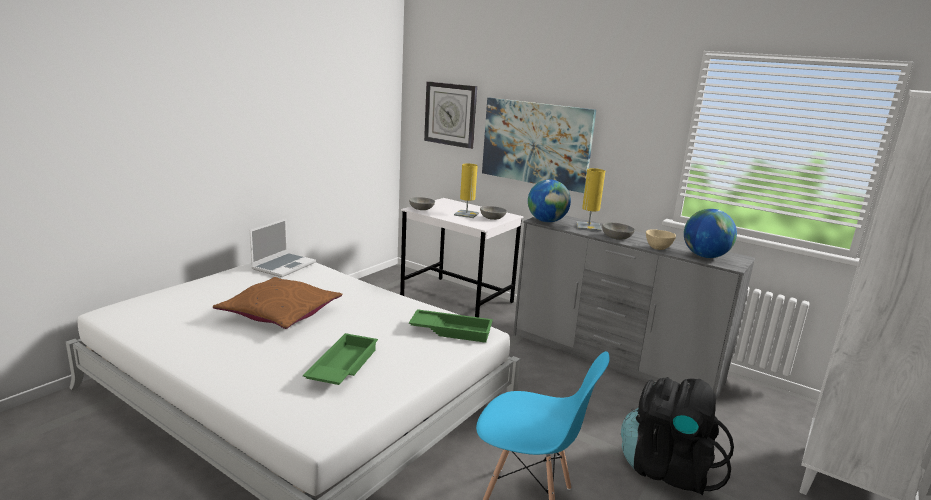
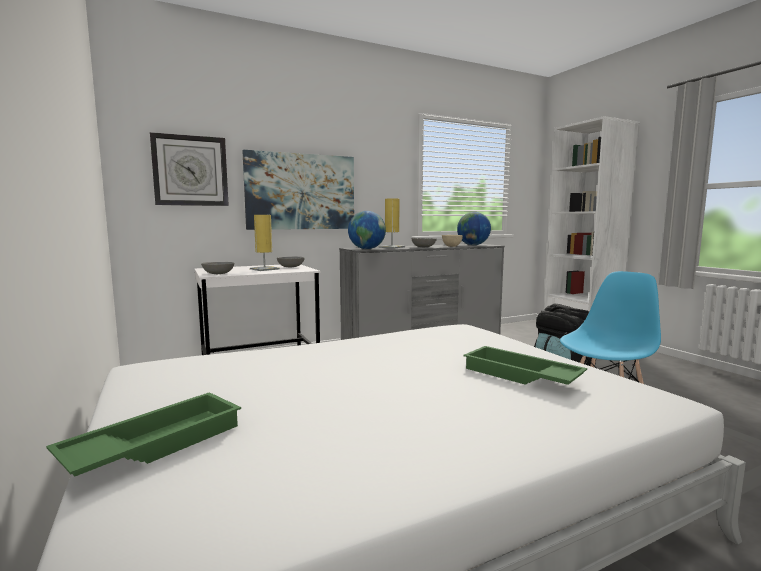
camera: 60 degrees left, 10 degrees down
(280, 313) = (346, 388): brown pillow -> none
(284, 266) = (179, 368): laptop -> none
(451, 330) = (454, 333): green tray -> green tray (155, 443)

